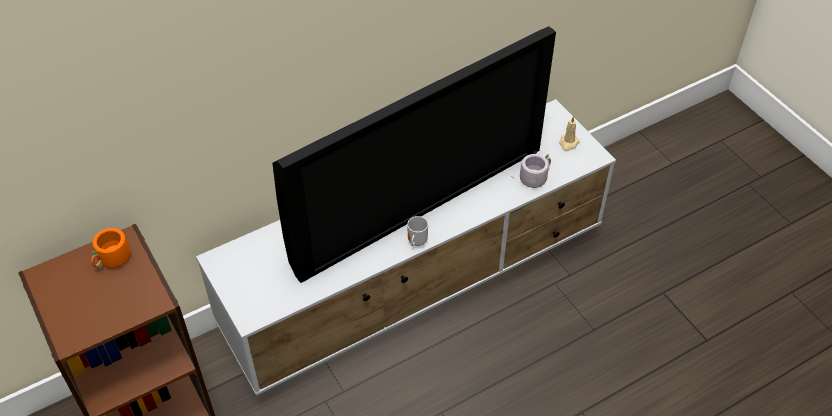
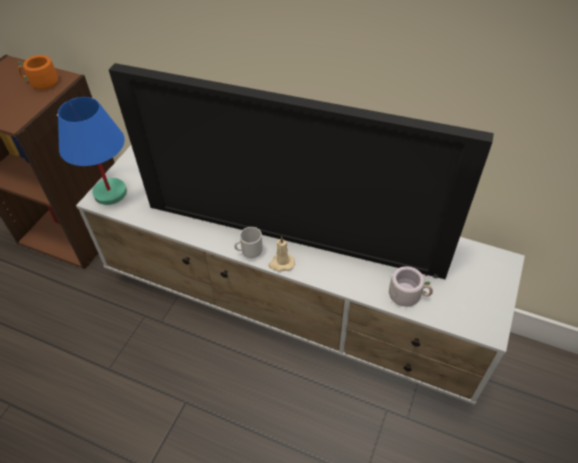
camera: 55 degrees right, 0 degrees up
(251, 303) = (110, 192): none -> blue table lamp
(568, 143) = (480, 297): beige candle -> beige candle (281, 263)

